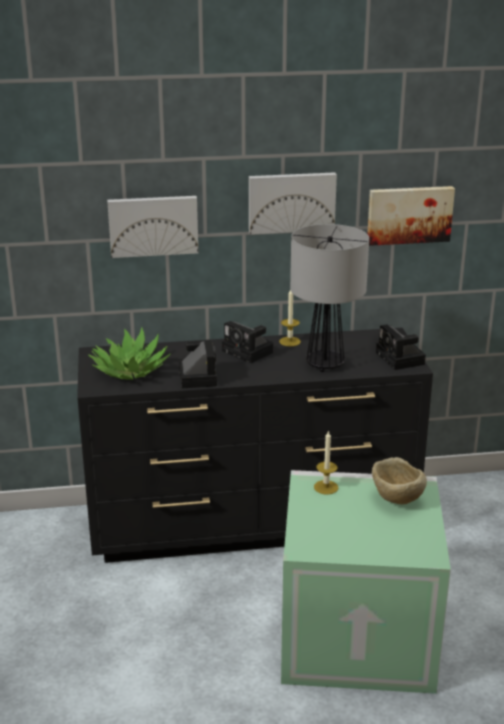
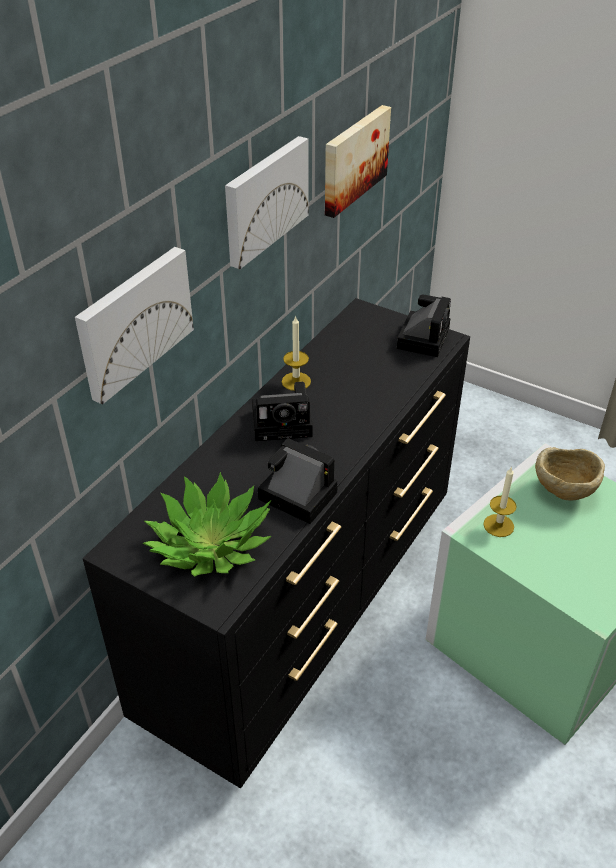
camera: 50 degrees left, 15 degrees up
(325, 364) = (377, 388): table lamp -> none
(401, 359) = (423, 337): camera -> camera turned 90 degrees counterclockwise

